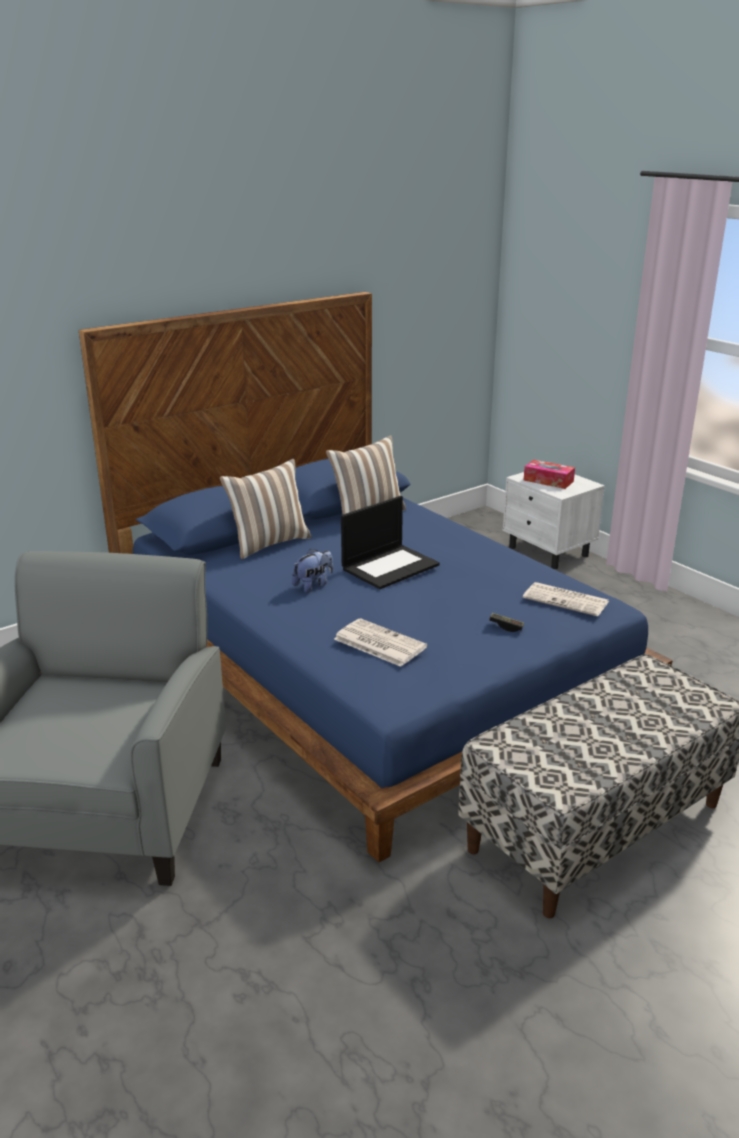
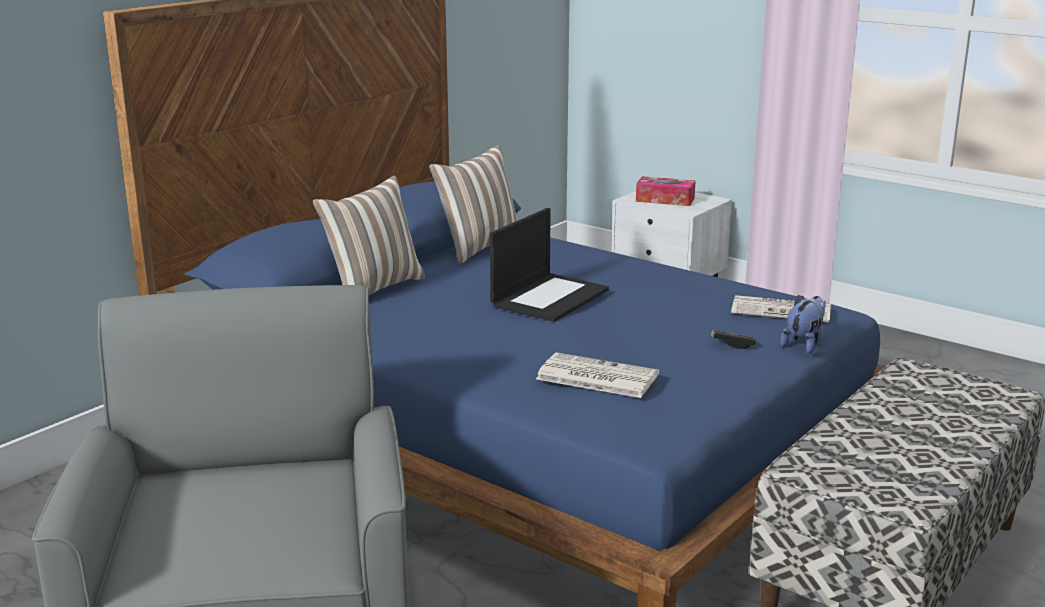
camera: 15 degrees left, 5 degrees down
(313, 585) = (465, 326): plush toy -> plush toy (804, 344)

